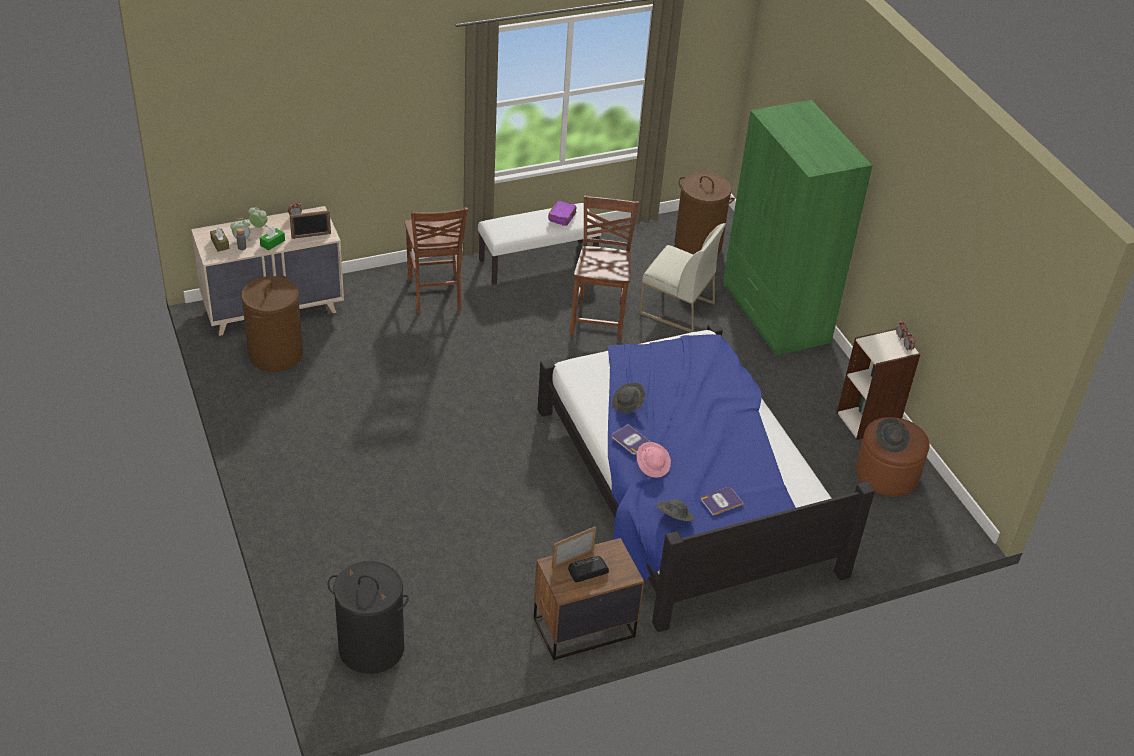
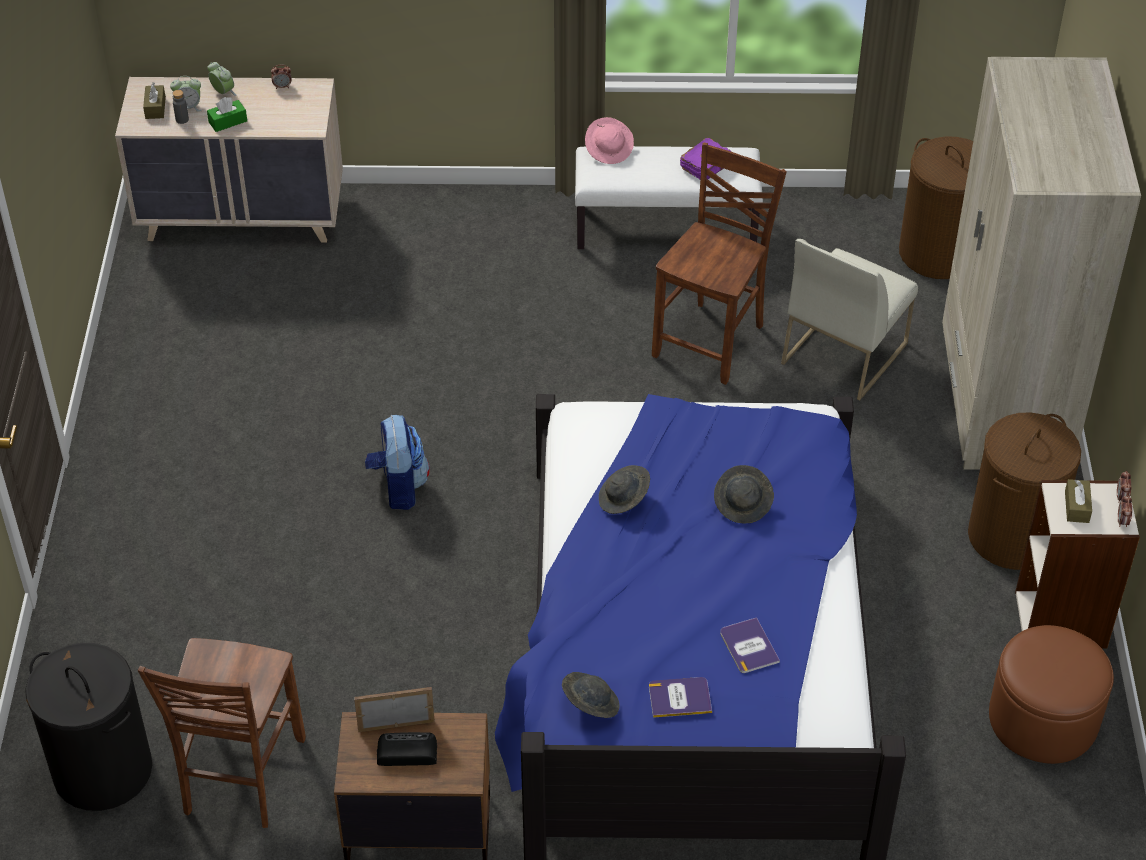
camera: 25 degrees right, 5 degrees up
(275, 354) = (209, 287): brown laundry basket -> brown laundry basket (1012, 536)
(311, 236) = (287, 122): picture frame -> none
(435, 295) = (483, 247): brown chair -> brown chair (240, 777)
(461, 441) = (398, 487): none -> backpack
(630, 440) = (594, 559): book -> book (748, 646)
(652, 466) = (605, 610): pink hat -> pink hat (609, 150)
(676, 308) = (844, 352): white chair -> white chair turned 75 degrees clockwise
(775, 314) = (1003, 399): green wardrobe -> beige wardrobe
(880, 346) = (1076, 507): none -> brown tissue box
(891, 441) = (1040, 671): grey hat -> grey hat (743, 504)

